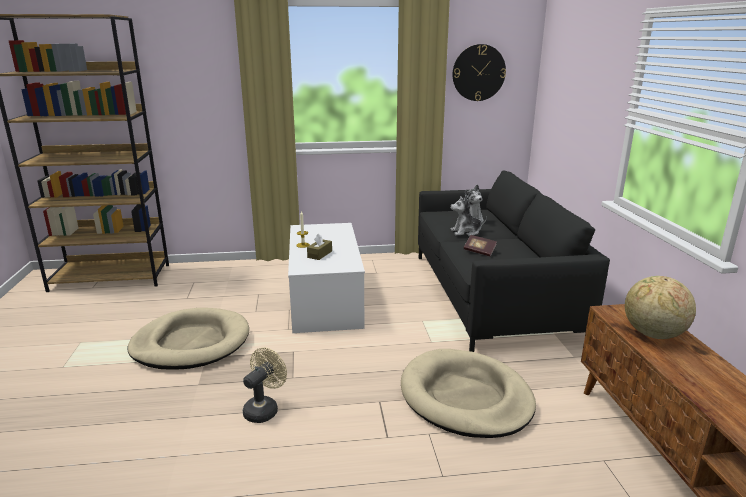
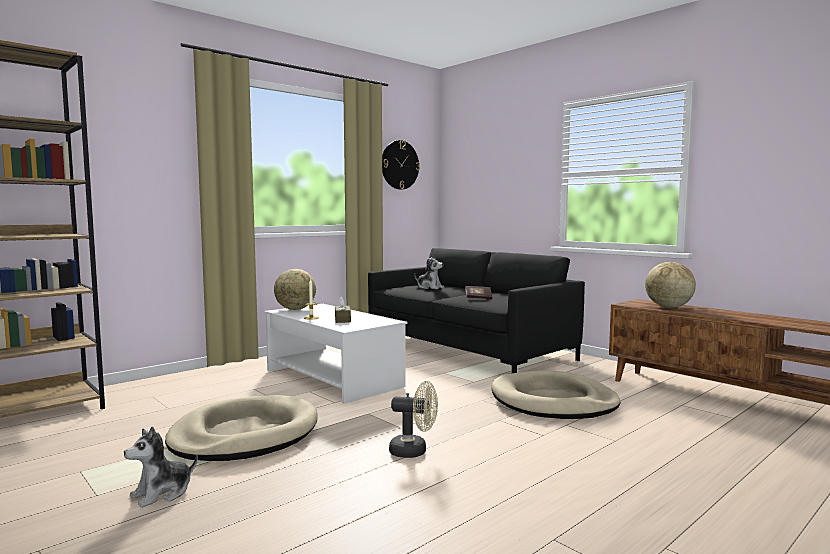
camera: 35 degrees left, 15 degrees down
(264, 409) = (414, 451): beige fan -> beige fan turned 105 degrees clockwise
(314, 228) = (295, 309): none -> globe
(466, 232) = (442, 293): plush toy -> plush toy (162, 493)

